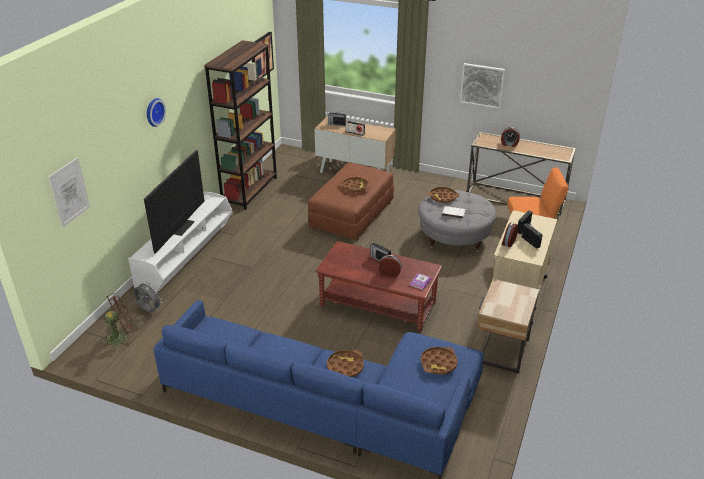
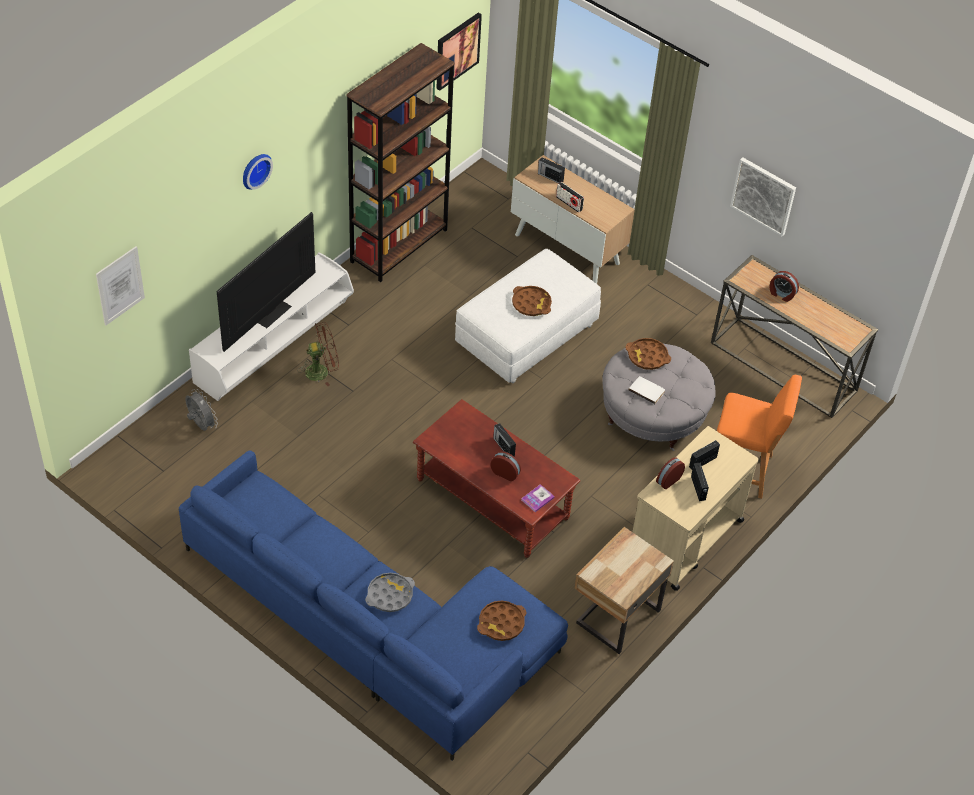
camera: 15 degrees right, 15 degrees up
(121, 336) = (157, 455): brown fan -> brown fan (321, 371)
(345, 367) = (390, 595): brown tray -> grey tray
(352, 214) = (526, 332): brown ottoman -> white ottoman

